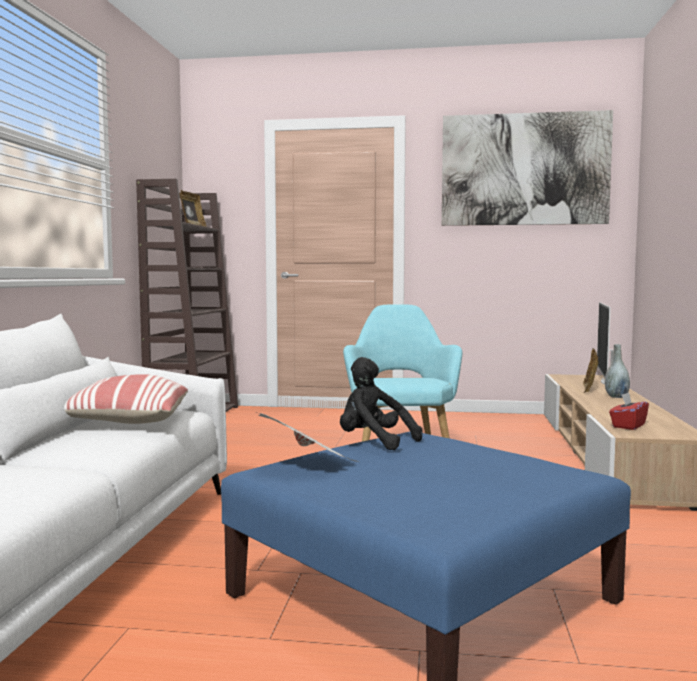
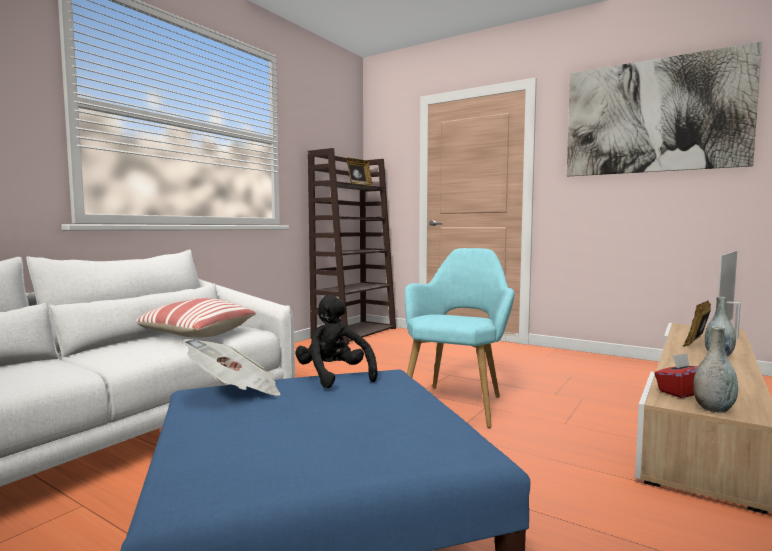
camera: 25 degrees right, 0 degrees up
(662, 434) = (713, 409): none -> grey vase

